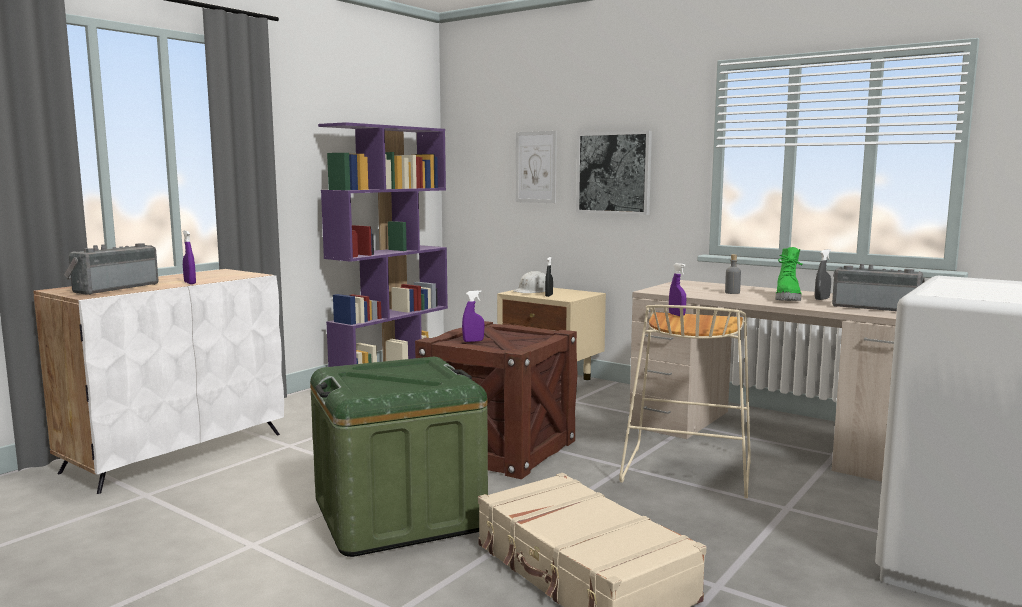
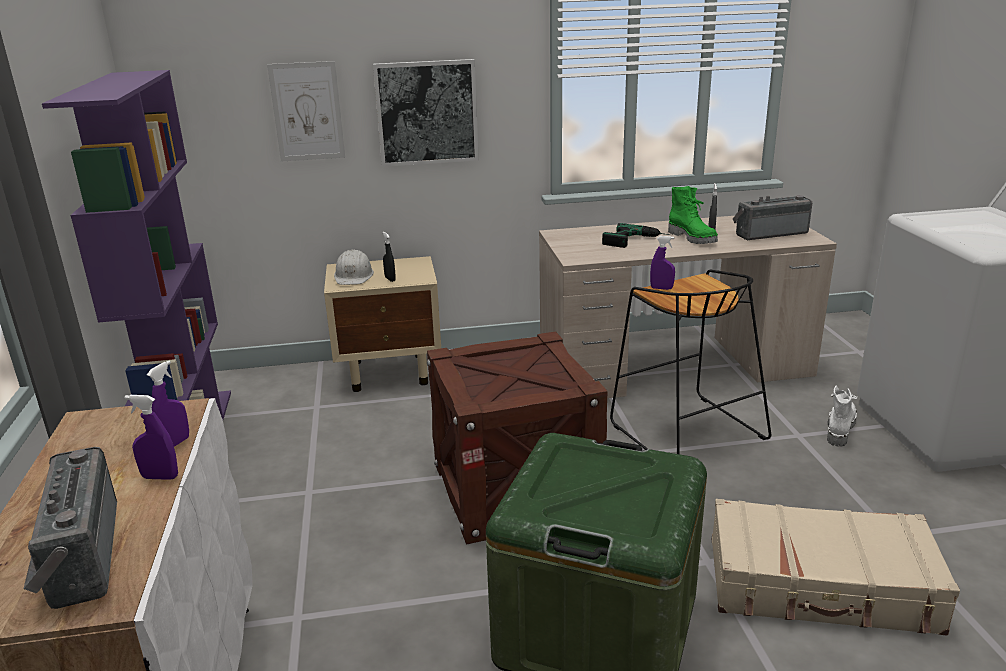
camera: 45 degrees left, 15 degrees up
(473, 341) = (505, 388): purple spray bottle -> purple spray bottle (175, 444)
(686, 469) = (684, 431): beige stool -> black stool
(732, 293) = (636, 241): grey bottle -> power drill
(842, 520) = (839, 428): none -> white boot

